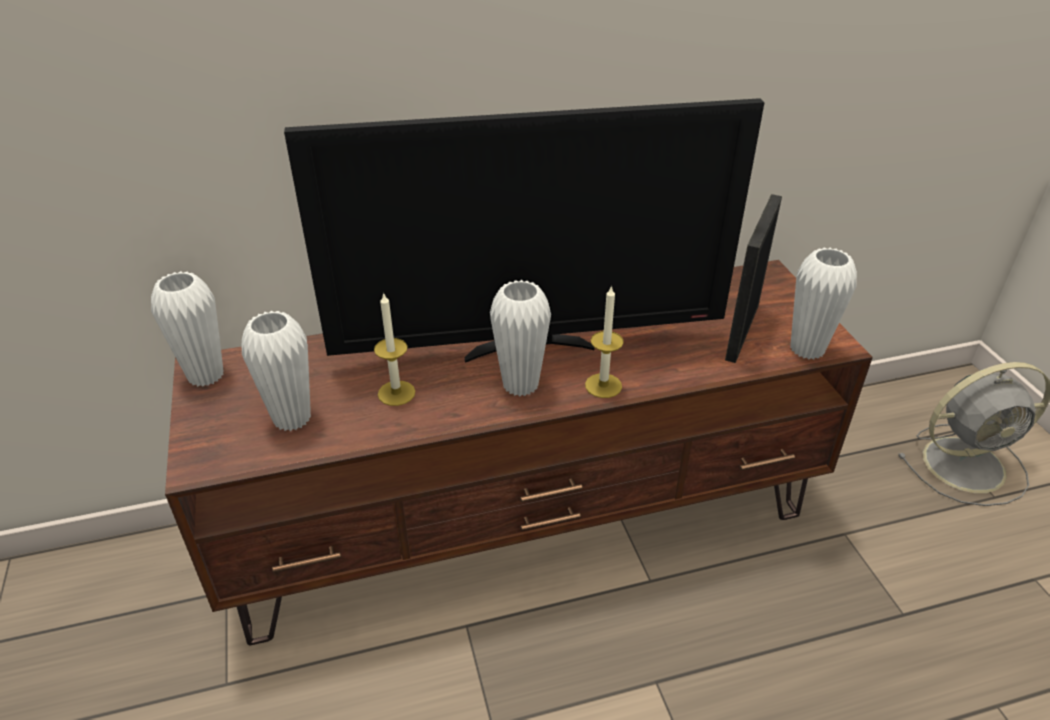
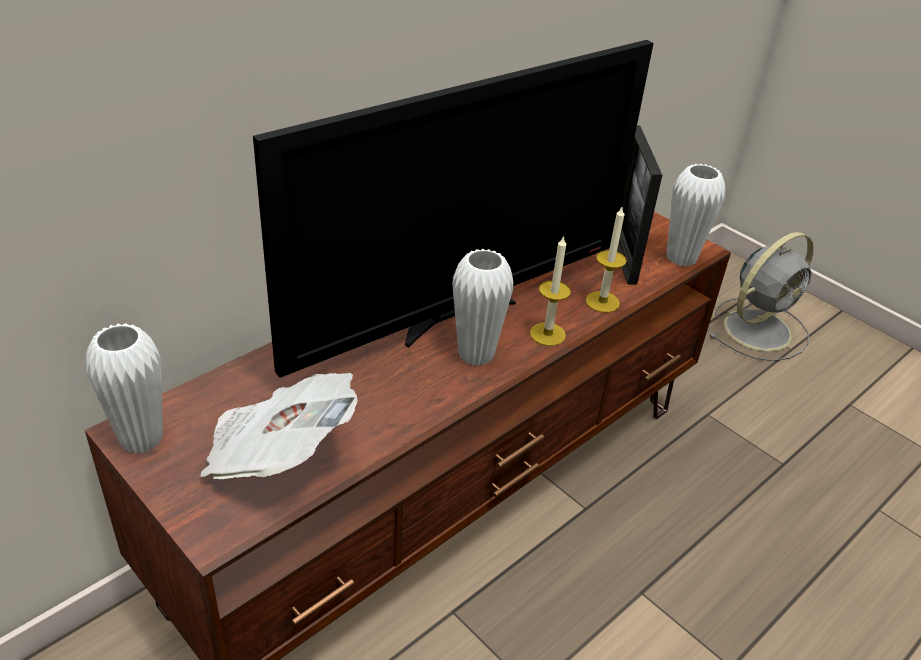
camera: 30 degrees left, 0 degrees up
(292, 418) = (278, 454): white vase -> newspaper
(396, 393) = (365, 396): candle -> candle (602, 302)

